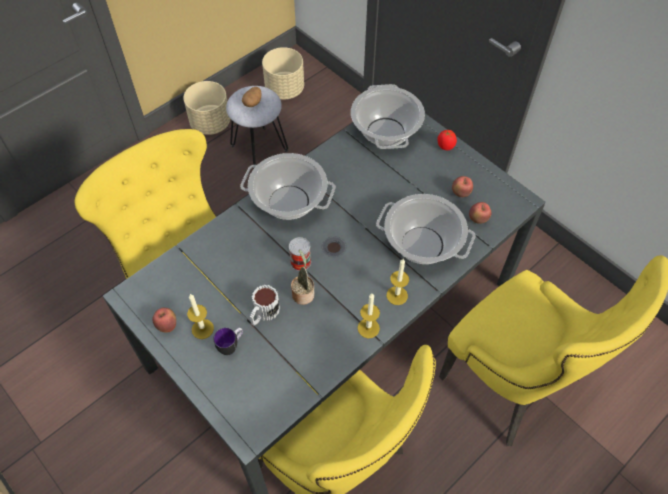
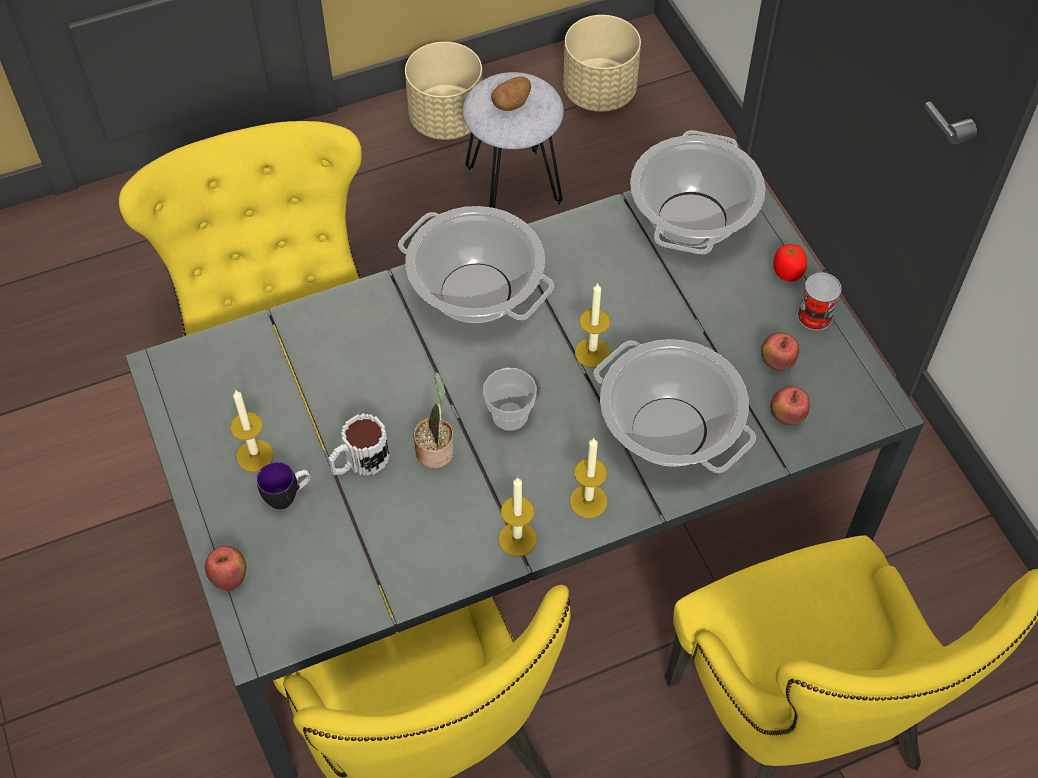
camera: 20 degrees right, 0 degrees up
(167, 325) = (203, 433): apple -> apple (229, 578)
(300, 262) = (453, 397): can -> can (814, 316)
(335, 262) = (510, 415): none -> cup
(364, 216) = (592, 352): none -> candle

